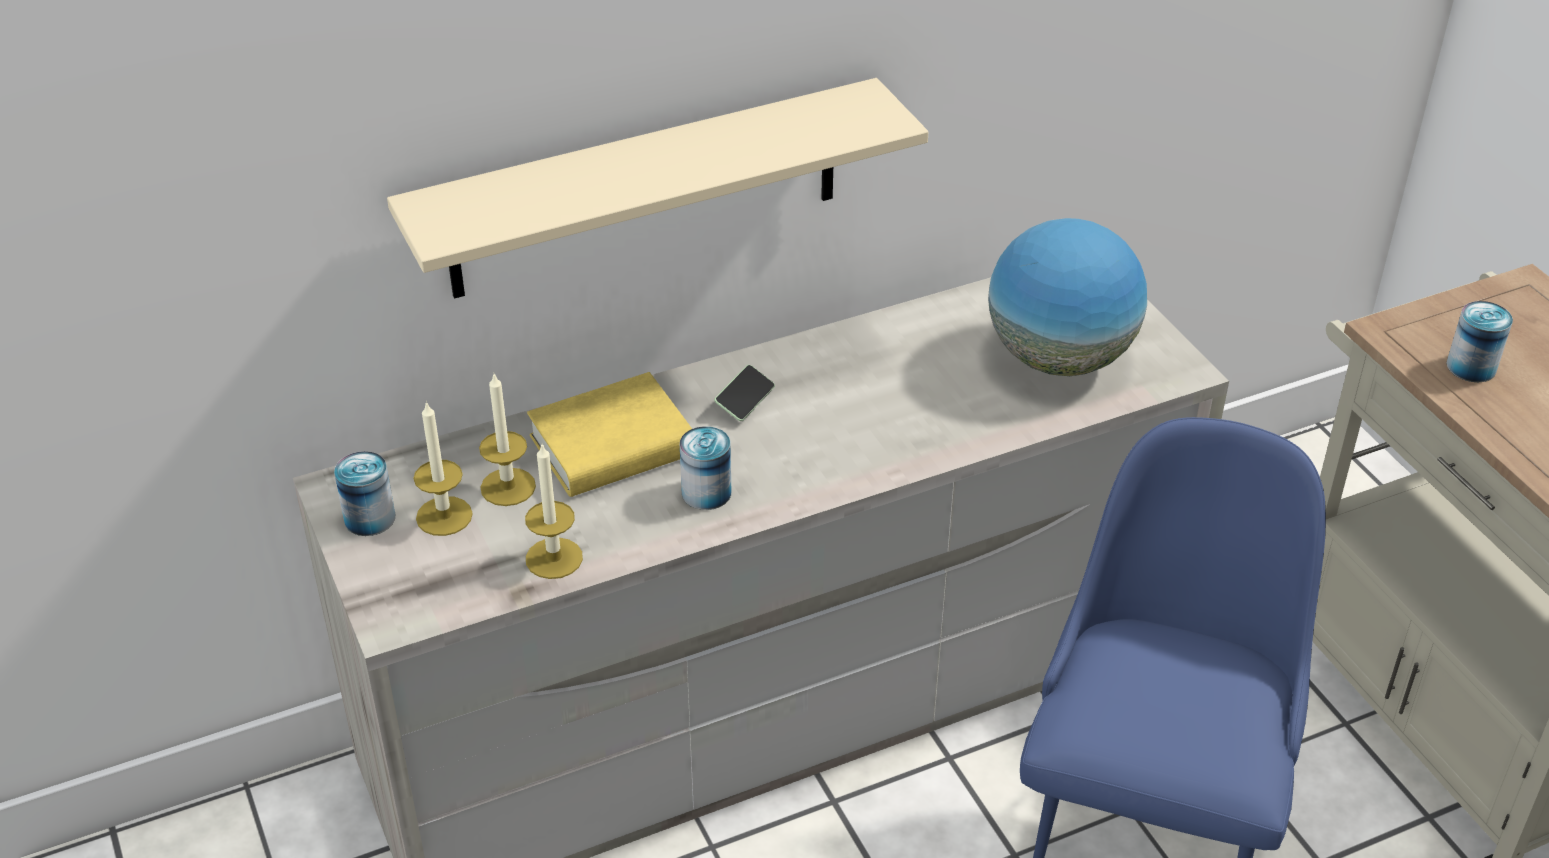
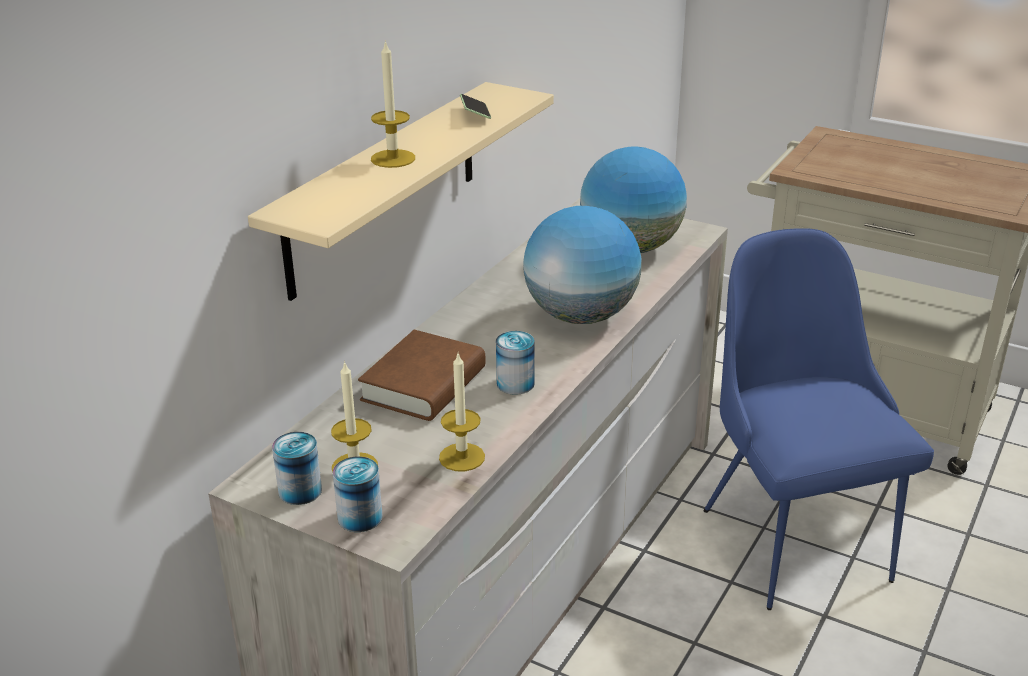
camera: 35 degrees left, 10 degrees down
(508, 487) = (380, 433): candle -> candle (393, 158)
(612, 446) = (424, 384): yellow book -> brown book
(745, 401) = (479, 330): phone -> phone (475, 114)
(881, 434) = (581, 316): none -> globe
(1471, 366) = (849, 171): can -> can (360, 517)

